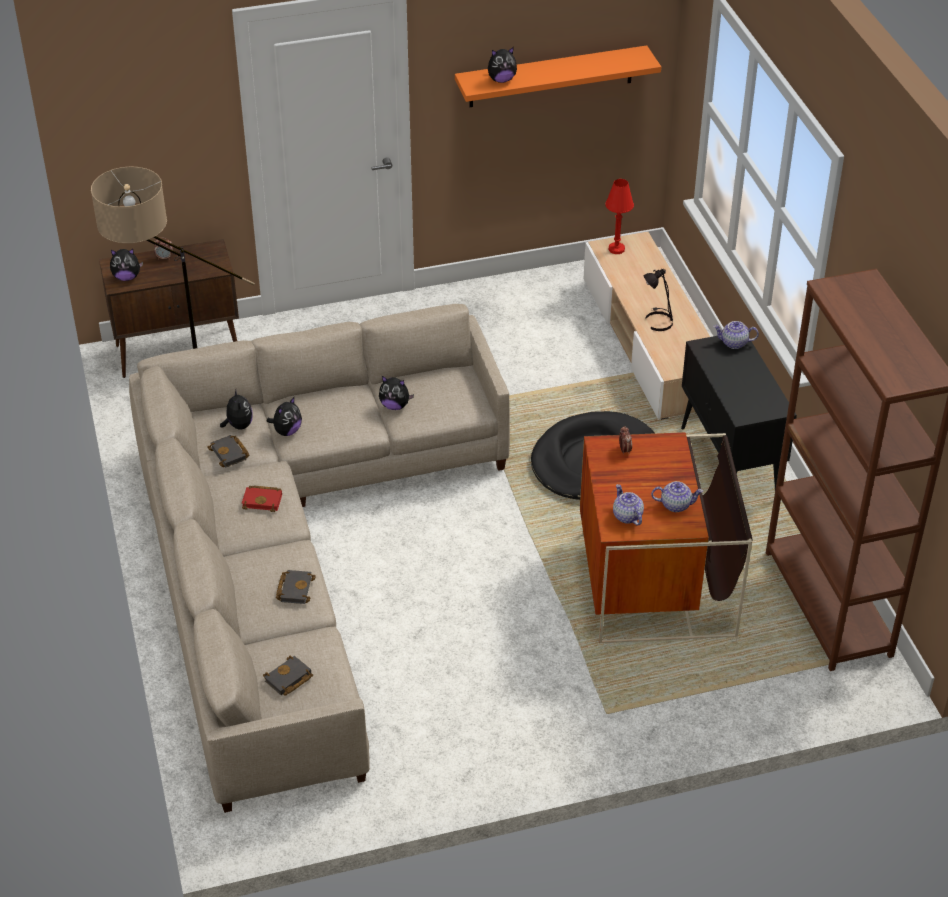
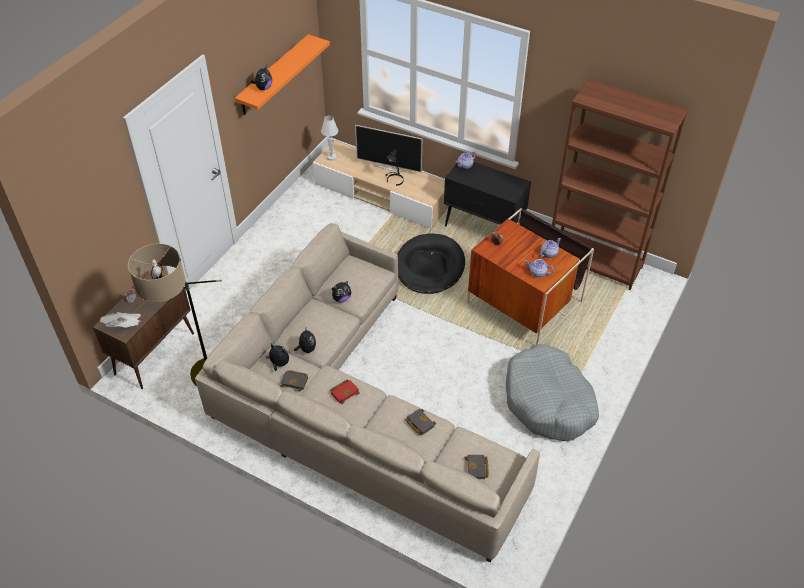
camera: 45 degrees left, 5 degrees up
(127, 277) = (124, 326): plush toy -> newspaper
(526, 711) = (548, 401): none -> grey dog bed
(616, 249) = (331, 157): red table lamp -> white table lamp
(672, 304) = (390, 168): none -> television

